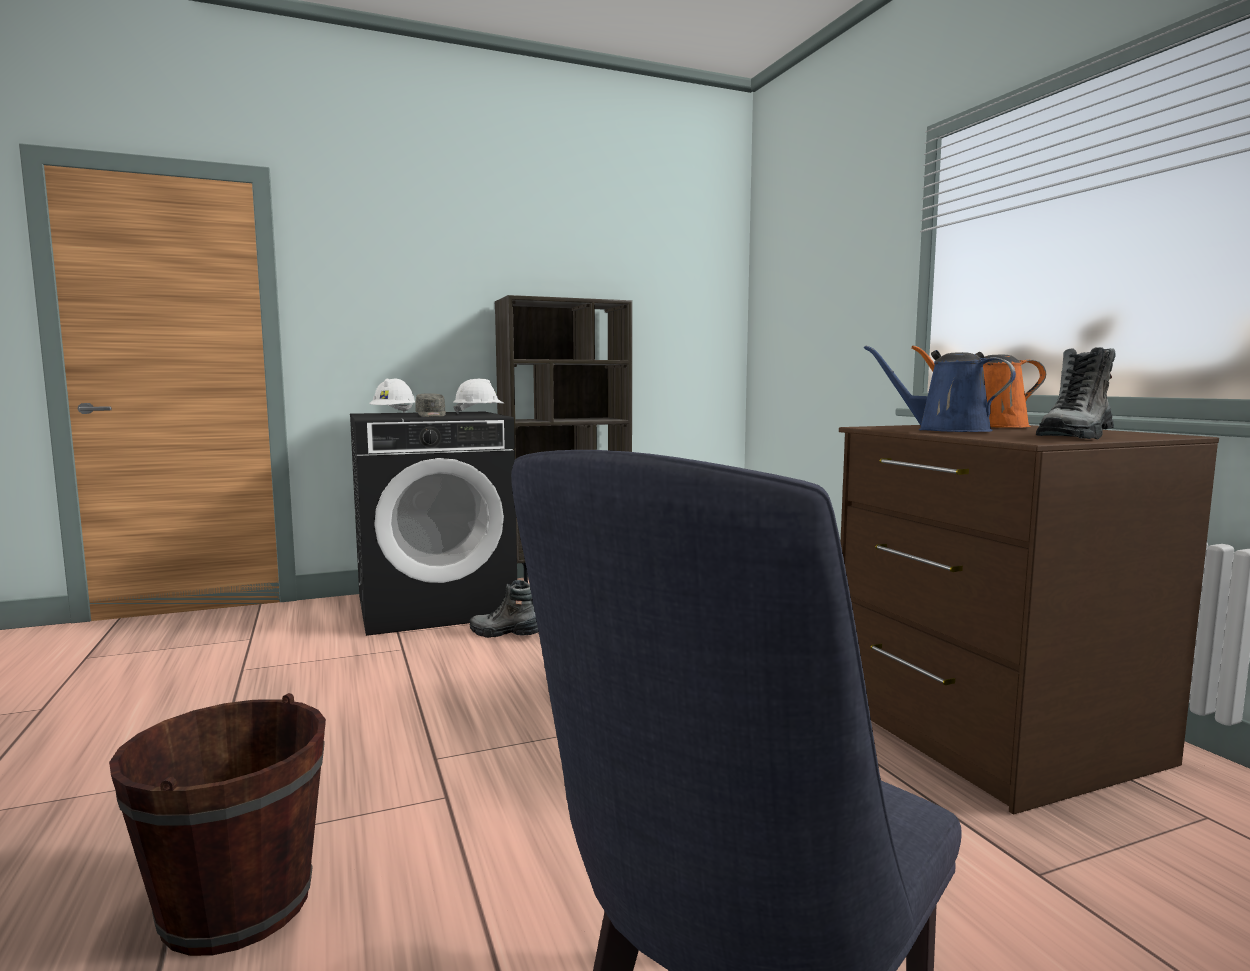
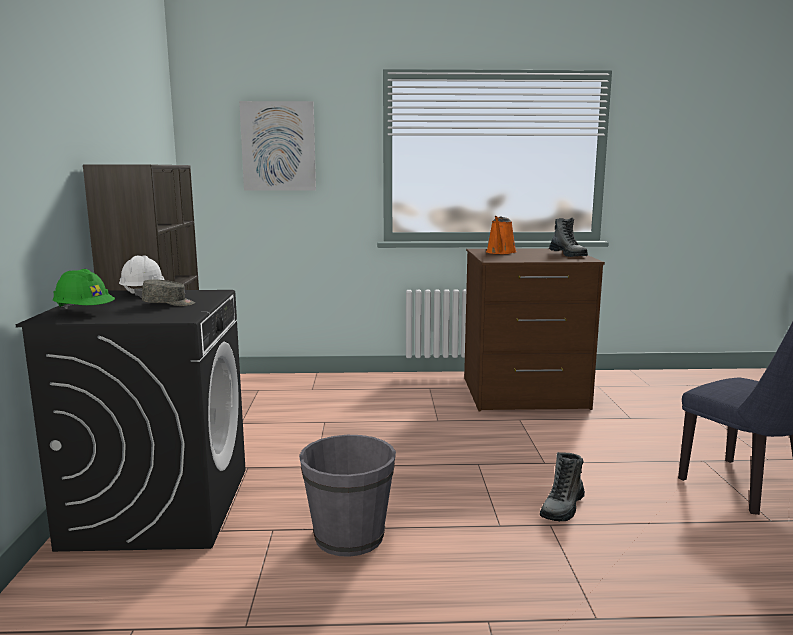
camera: 70 degrees left, 5 degrees up
(236, 905) = (655, 594): brown bucket -> none
(393, 413) = (84, 311): white hard hat -> green hard hat
(393, 680) = (349, 536): none -> grey bucket
(505, 634) = (281, 481): boot -> boot (563, 507)
(818, 274) = (278, 146): none -> picture
(945, 430) = (522, 258): blue watering can -> none

